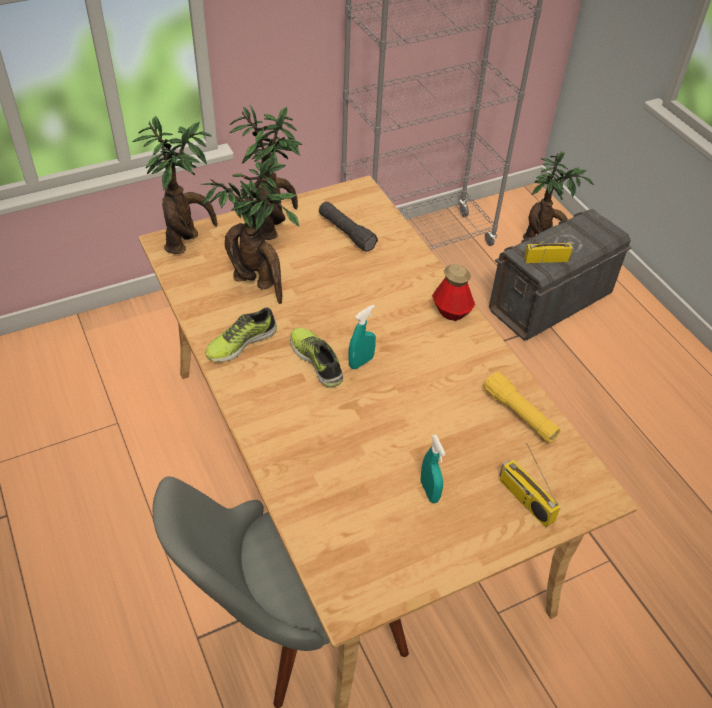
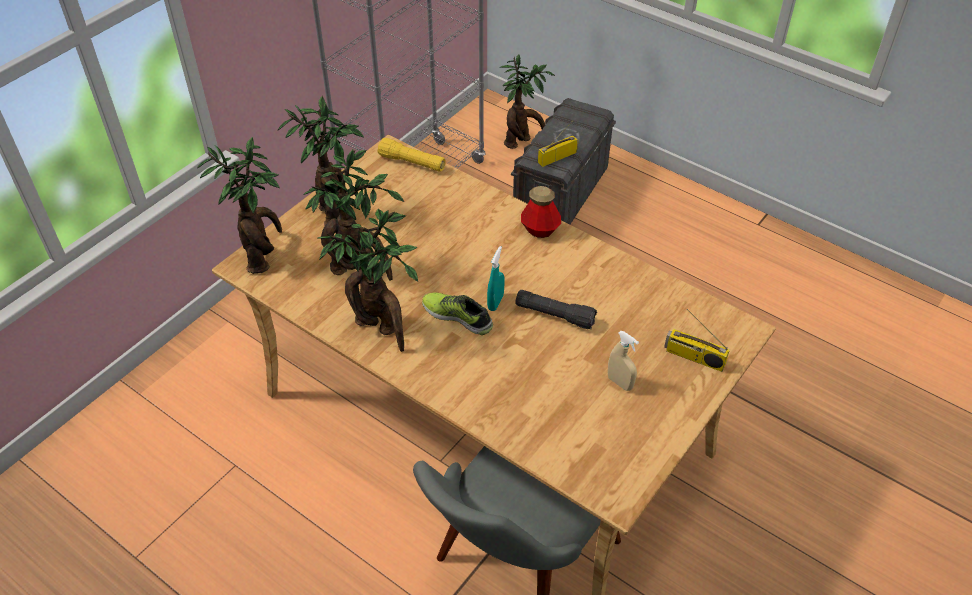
camera: 25 degrees left, 0 degrees up
(241, 342) = (381, 328): shoe -> potted plant
(346, 233) = (404, 195): black flashlight -> black flashlight (554, 315)
(429, 491) = (620, 383): turquoise spray bottle -> beige spray bottle
(519, 414) = (648, 293): yellow flashlight -> yellow flashlight (412, 162)

